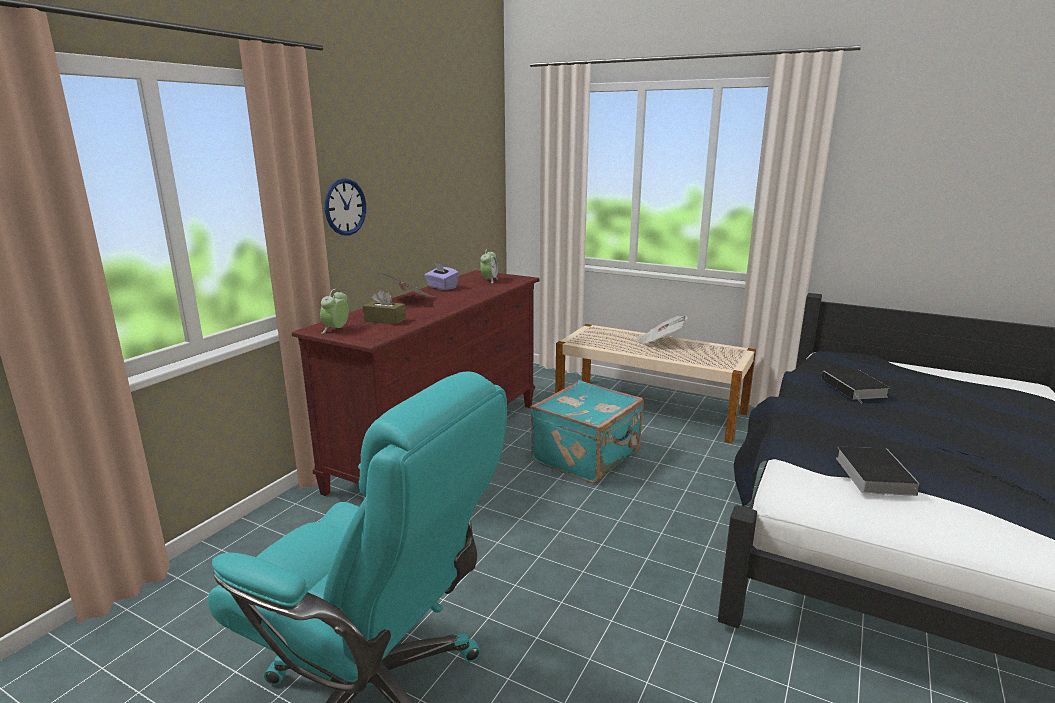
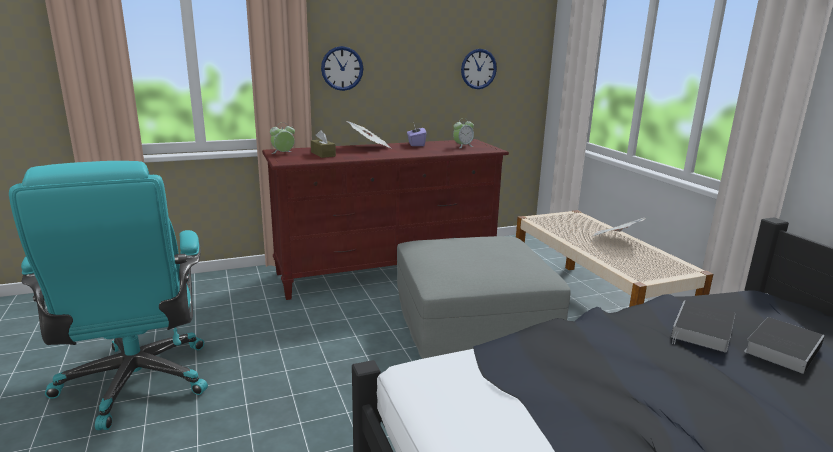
camera: 40 degrees right, 0 degrees up
(458, 191) = (478, 69): none -> wall clock
(588, 457) = (472, 319): turquoise suitcase -> grey ottoman
(872, 474) = (521, 393): book -> book (783, 348)

